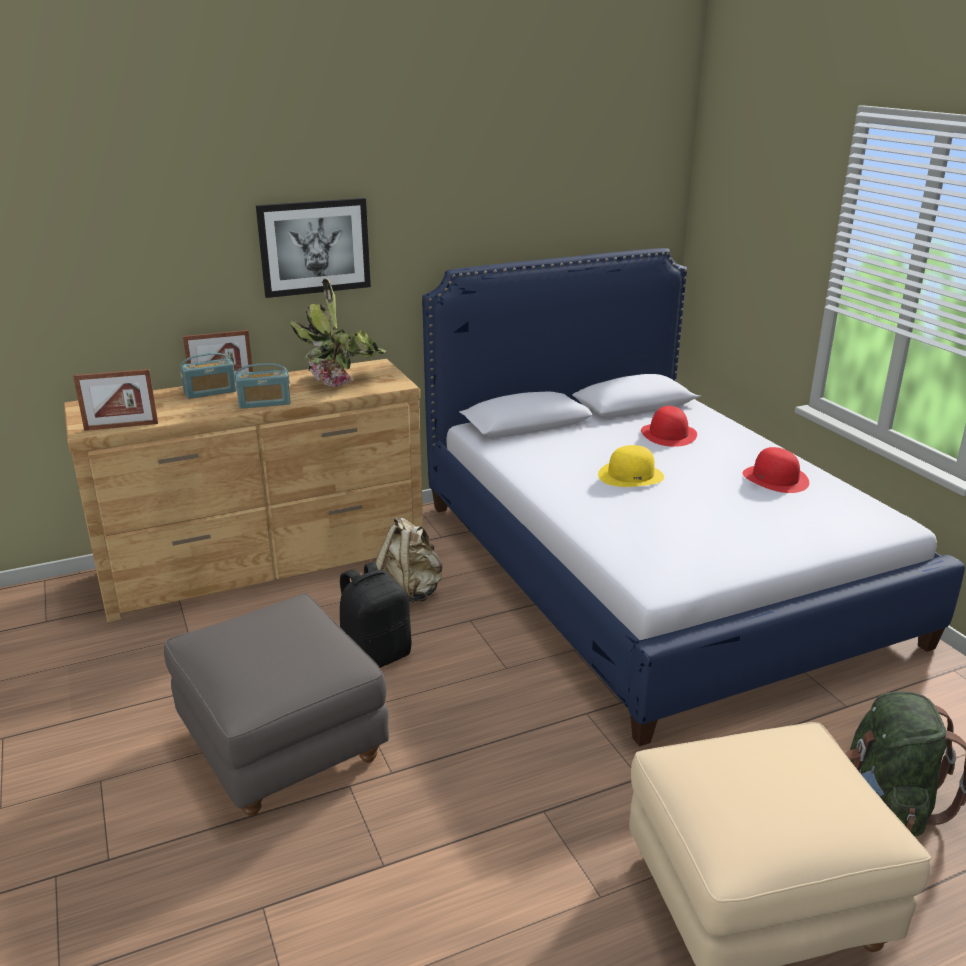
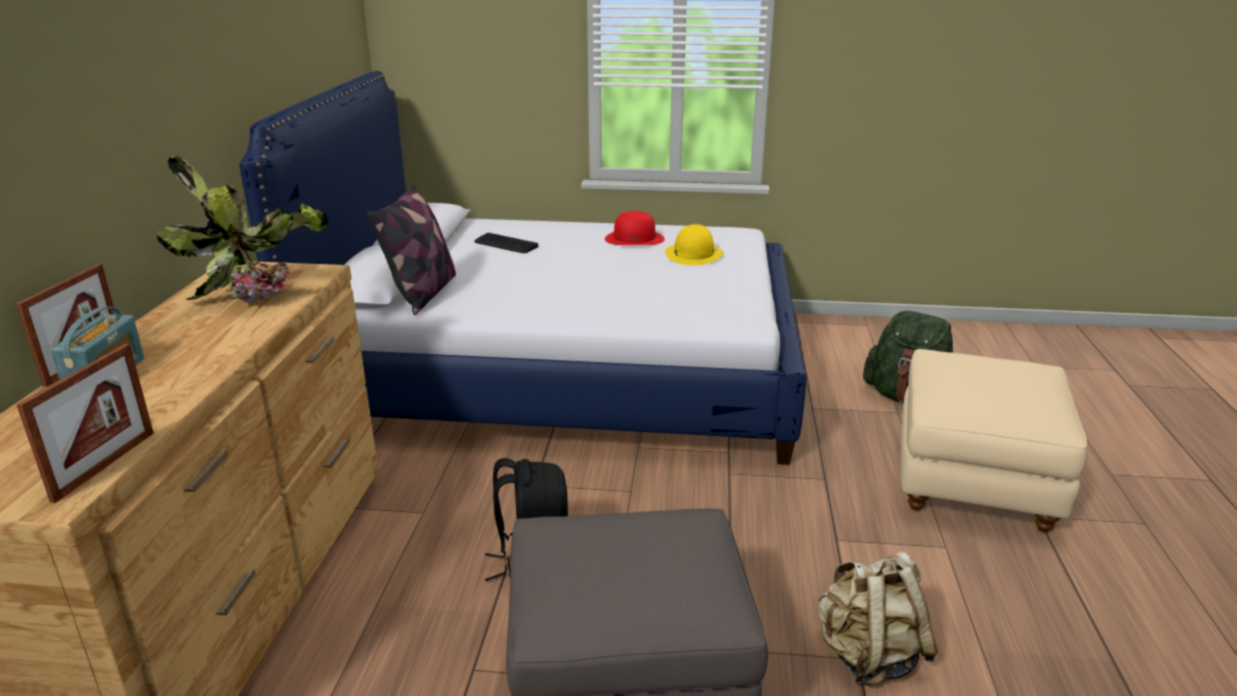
camera: 60 degrees left, 0 degrees up
(264, 403) = (227, 348): radio -> none
(314, 247) = (121, 116): picture -> none
(411, 591) = (441, 504): beige backpack -> beige backpack (868, 656)
(531, 440) = (422, 293): none -> pillow
(631, 475) = (559, 278): yellow hat -> yellow hat (693, 254)
(668, 434) = (505, 244): red hat -> keyboard

